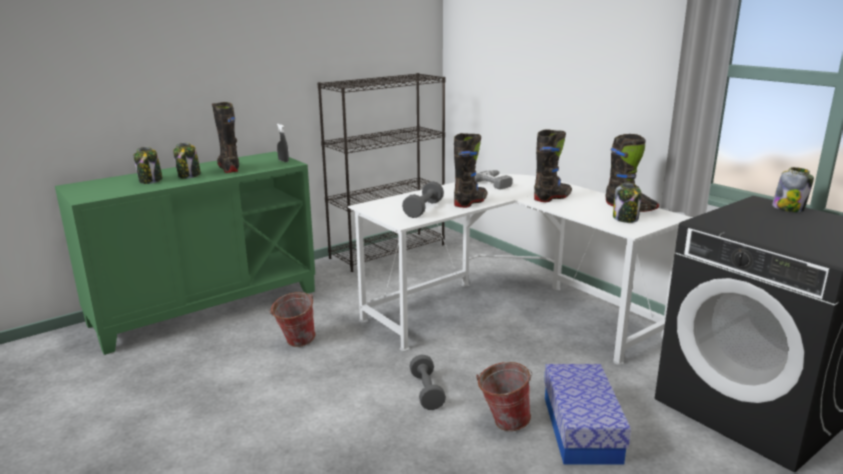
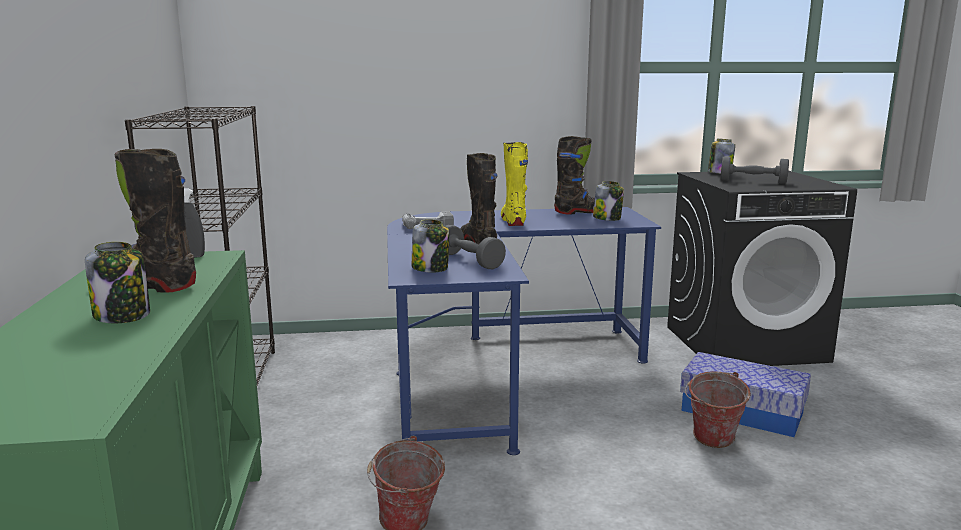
camera: 60 degrees left, 5 degrees down
(151, 181) = (78, 346): jar -> jar (430, 268)
(426, 391) = (624, 466): grey dumbbell -> grey dumbbell (752, 181)
(509, 312) = (497, 373): white desk -> blue desk
(552, 198) = (513, 221): black boot -> yellow boot

